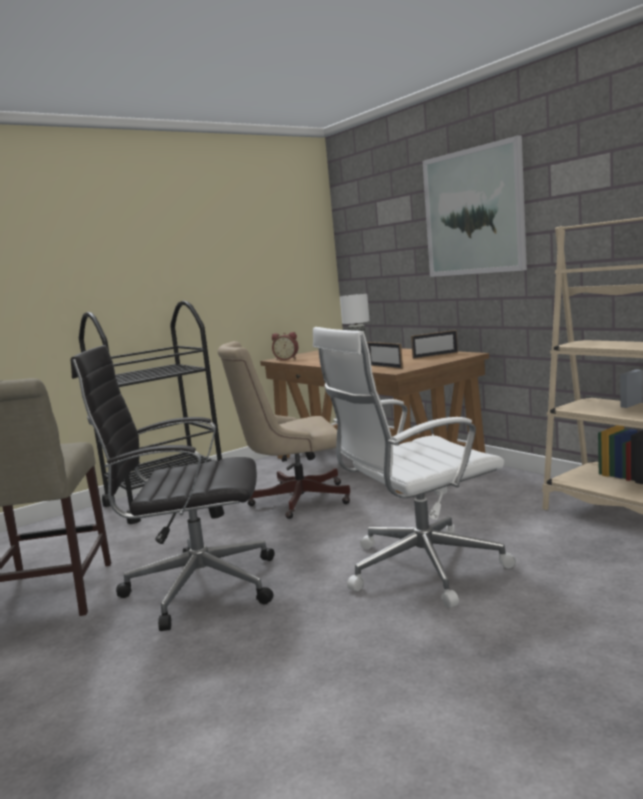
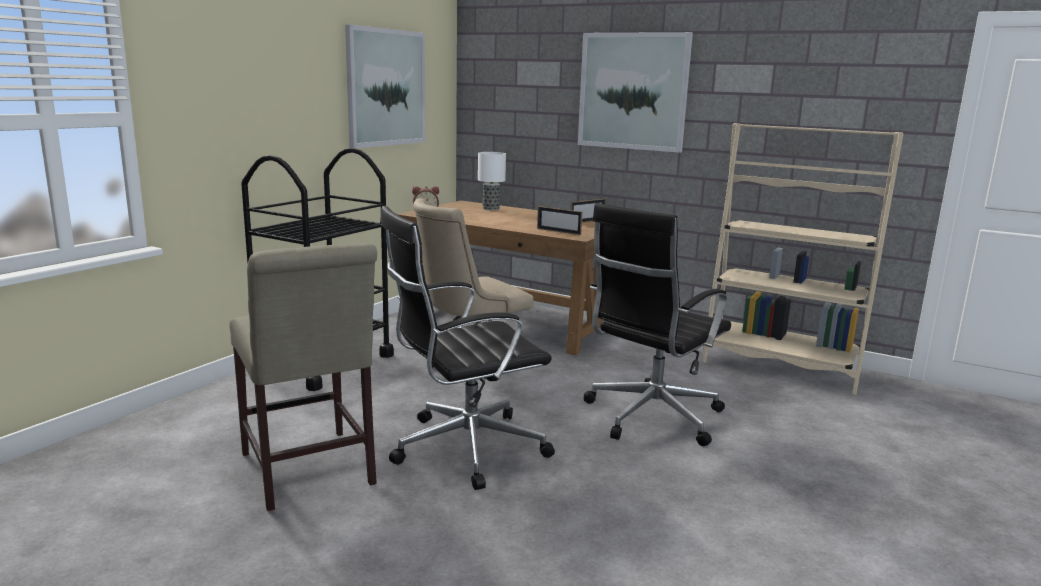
camera: 25 degrees left, 5 degrees up
(243, 244) = (386, 88): none -> picture
(419, 568) = (650, 417): white office chair -> black office chair

